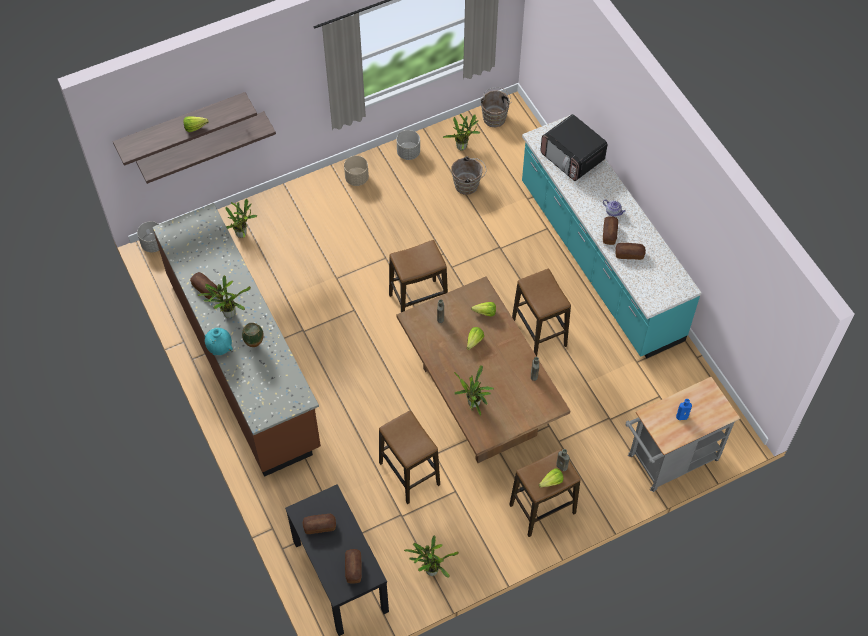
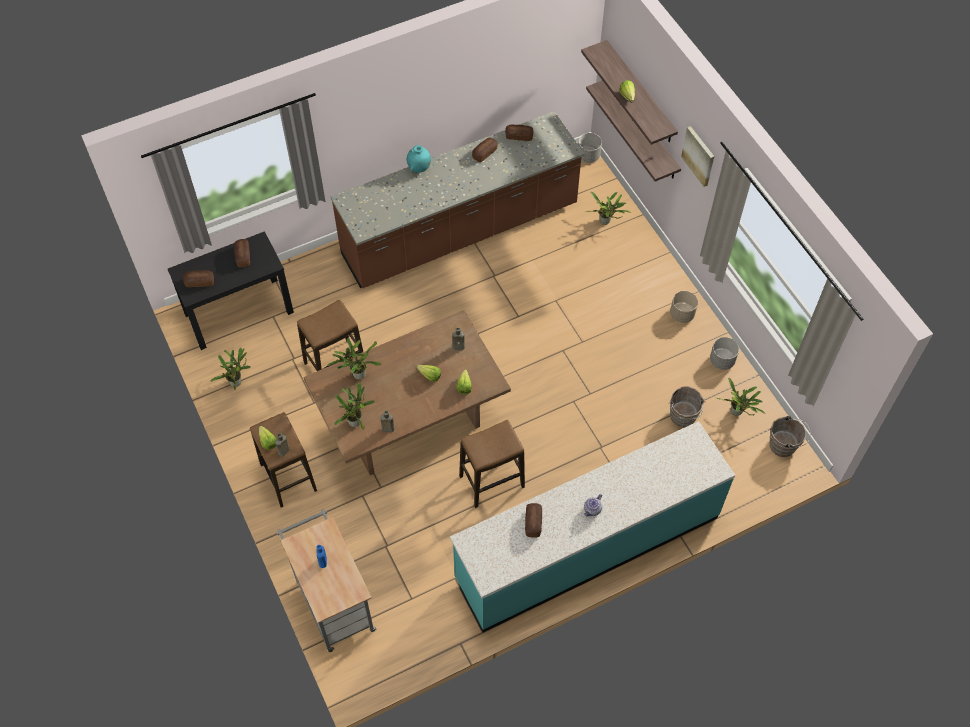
camera: 90 degrees right, 0 degrees up
(228, 312) = (458, 171): potted plant -> potted plant (356, 421)
(255, 344) = (422, 193): vase -> none
(279, 77) = (699, 156): none -> picture
(418, 301) = (529, 371): stool -> none
(572, 157) = (668, 471): microwave -> none
(609, 233) = (561, 504): bread -> bread (519, 136)

